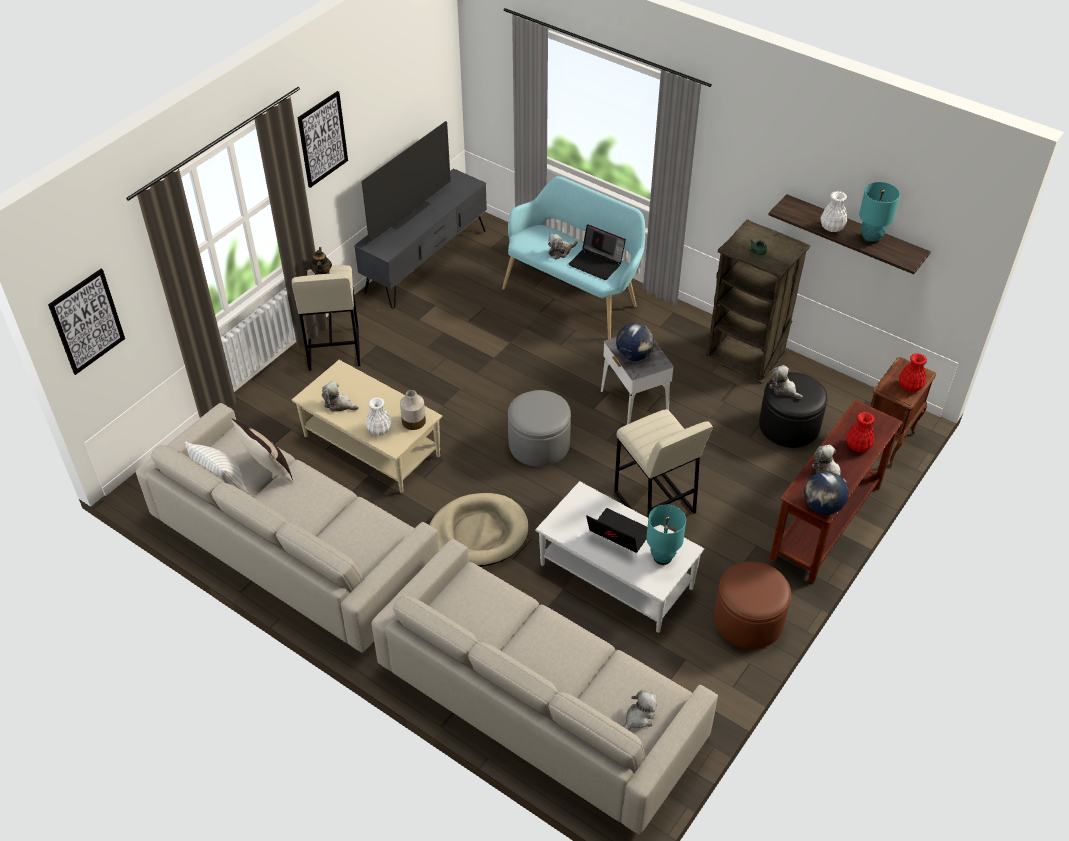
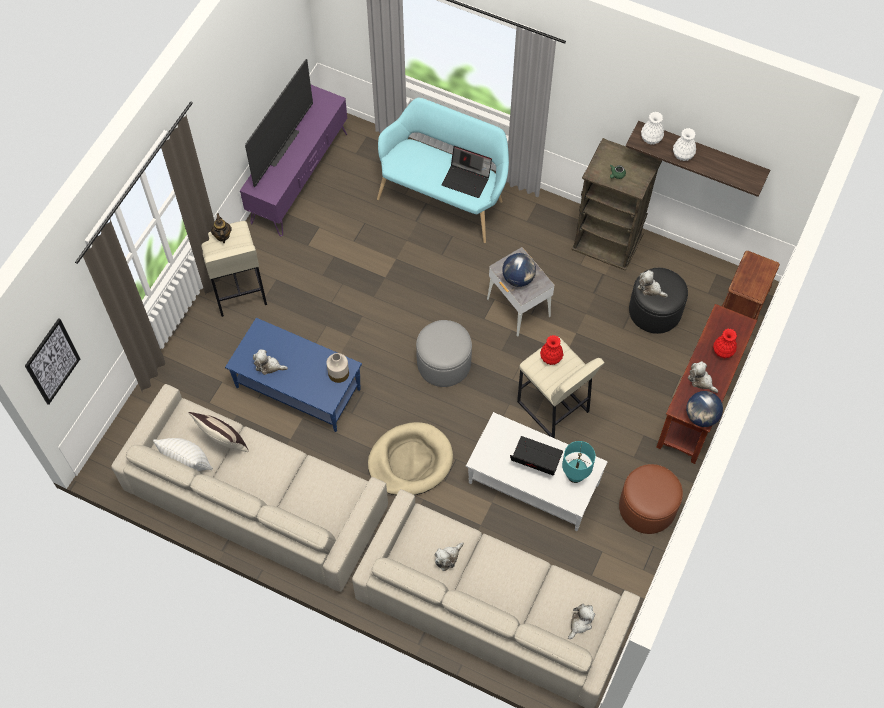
camera: 10 degrees left, 15 degrees up
(322, 139) = (209, 123): picture -> none
(371, 446) = (297, 388): beige coffee table -> blue coffee table
(380, 429) = (311, 386): white vase -> white vase (651, 138)
(426, 261) = (300, 177): grey tv stand -> purple tv stand
(561, 251) = (431, 170): plush toy -> plush toy (448, 558)
(870, 238) = (717, 162): turquoise table lamp -> none
(910, 386) = (759, 281): red vase -> red vase (551, 357)

